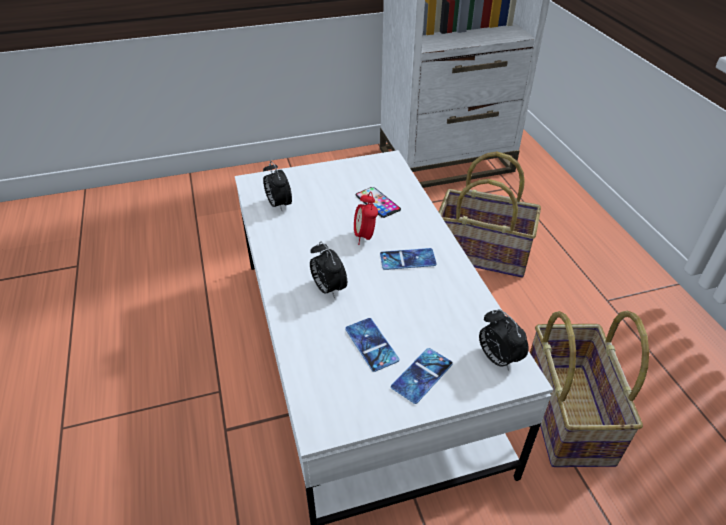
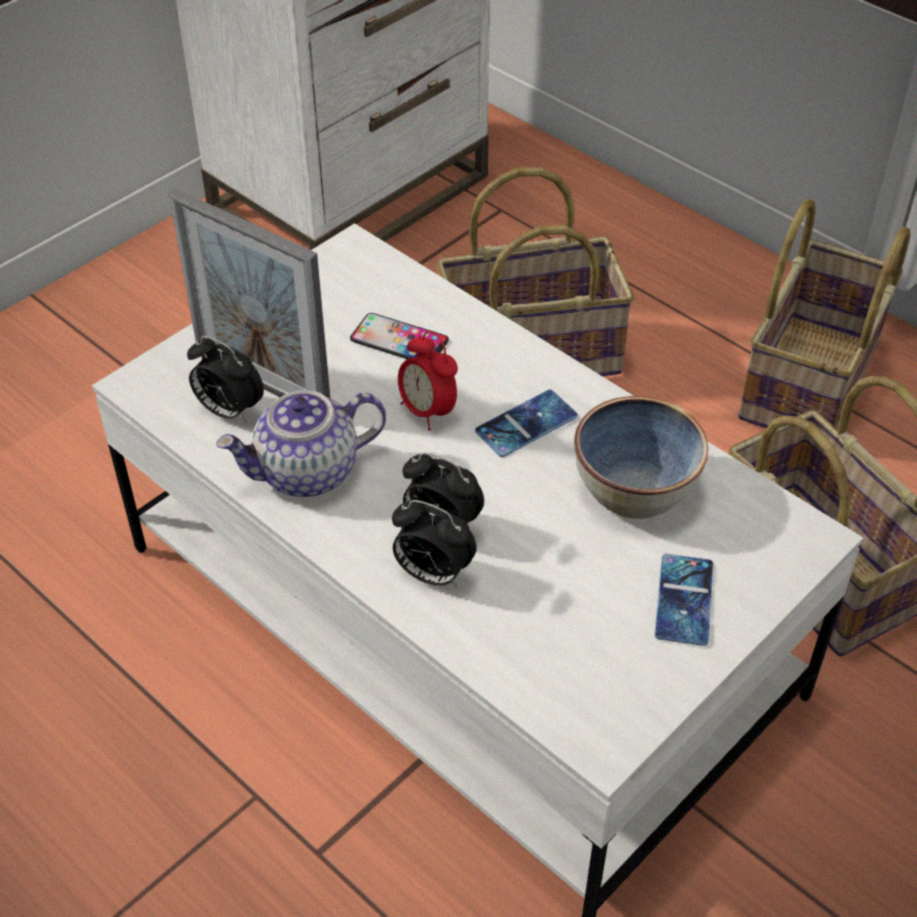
camera: 30 degrees left, 5 degrees up
(289, 242) = (307, 473): none -> teapot
(302, 200) = (263, 385): none -> picture frame
(371, 344) = (578, 587): phone -> none
(439, 310) = (635, 489): none -> bowl
(497, 358) = (765, 526): alarm clock -> alarm clock (432, 574)
(627, 320) = (811, 383): none -> basket

